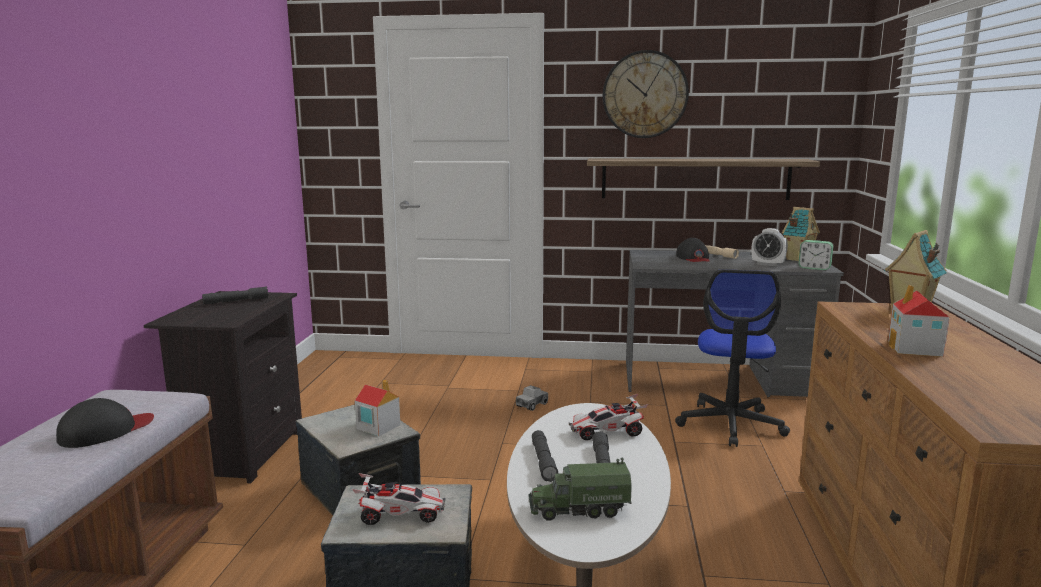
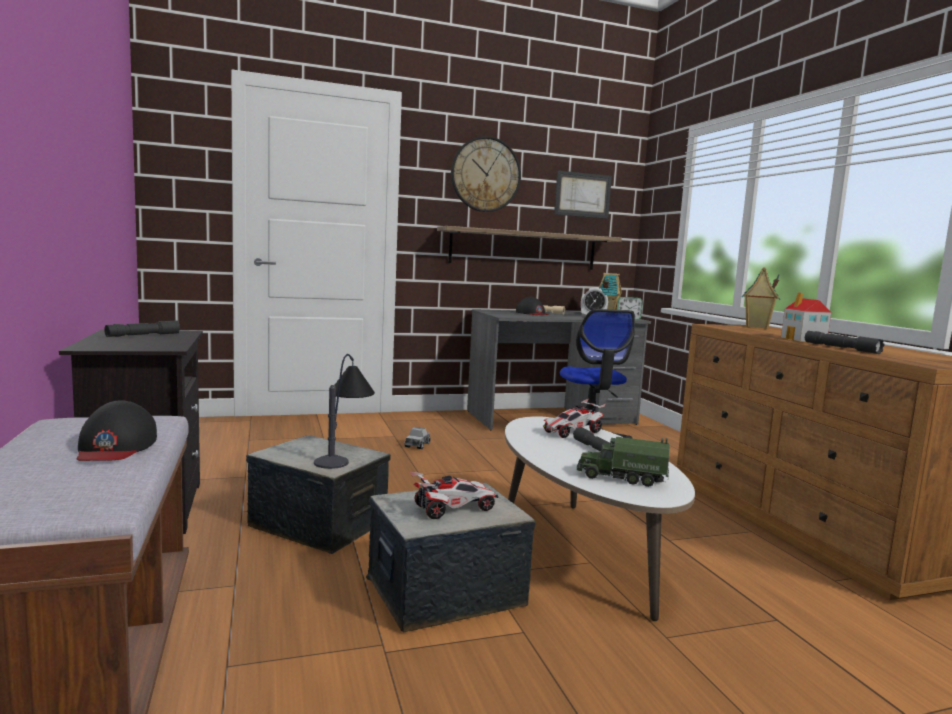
camera: 25 degrees left, 5 degrees down
(105, 431) = (116, 446): black cap -> black cap turned 150 degrees clockwise
(378, 427) = (343, 452): toy house -> table lamp
(543, 461) = (550, 453): grey flashlight -> grey flashlight (841, 348)
(579, 509) = (621, 477): toy truck -> toy truck turned 45 degrees clockwise
(775, 107) = (582, 195): none -> picture

